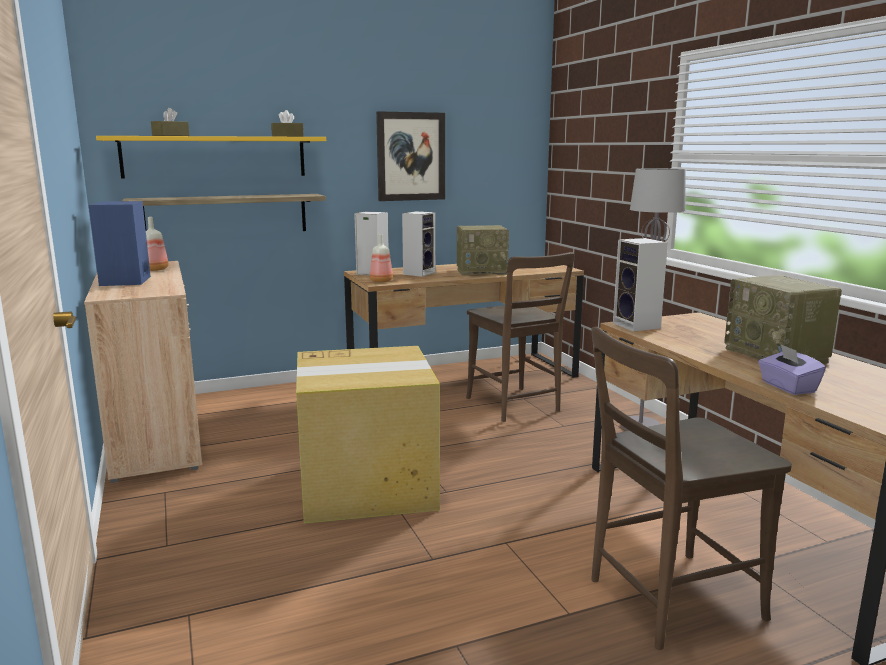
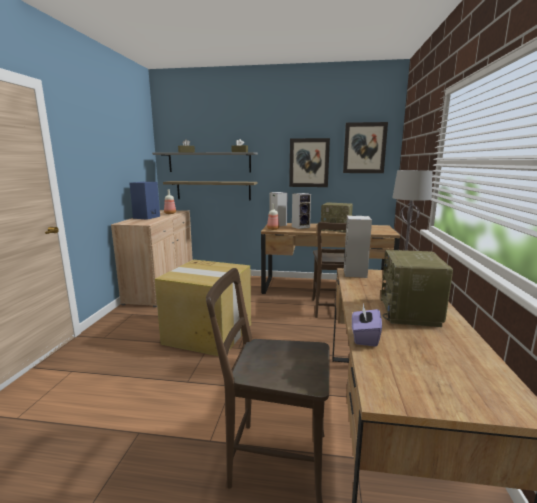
camera: 30 degrees right, 0 degrees up
(215, 157) = (209, 162): yellow shelf -> grey shelf
(498, 131) = (364, 148): none -> picture

